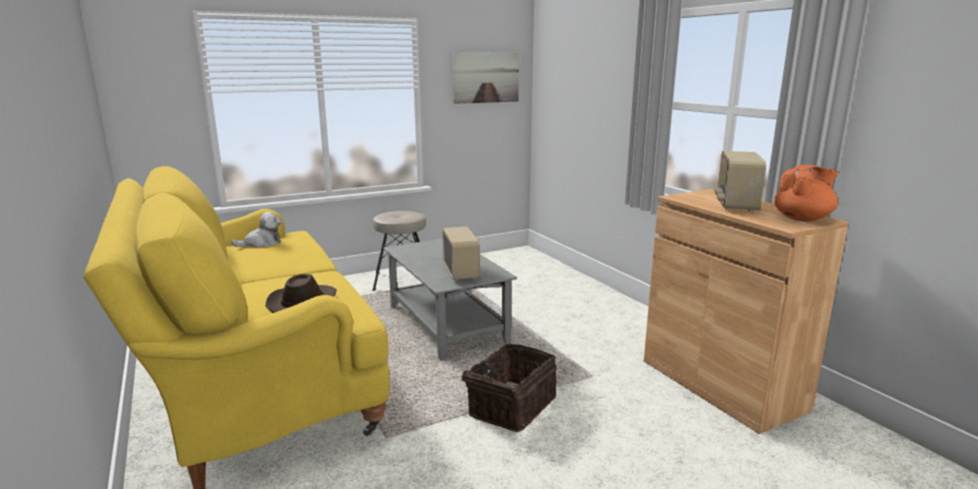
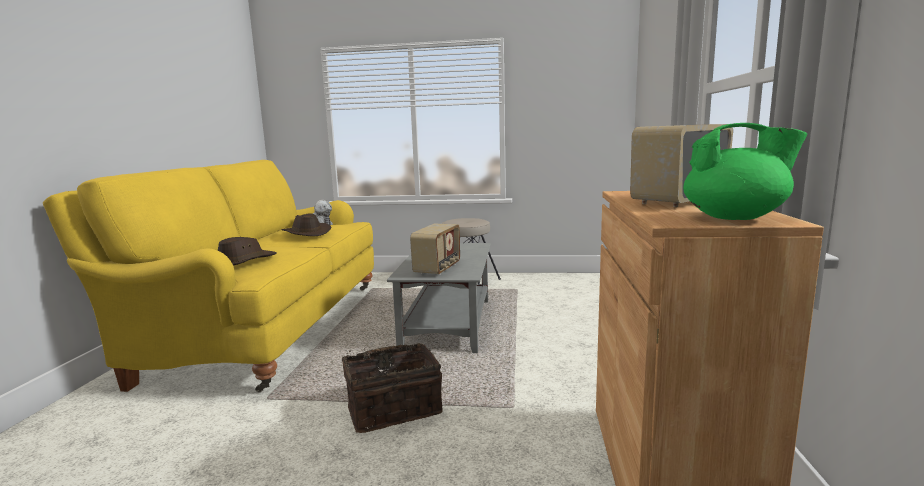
camera: 35 degrees right, 5 degrees down
(281, 256) = (305, 233): none -> brown hat
(486, 77) = (577, 91): picture -> none
(803, 219) = (735, 218): orange teapot -> green teapot

